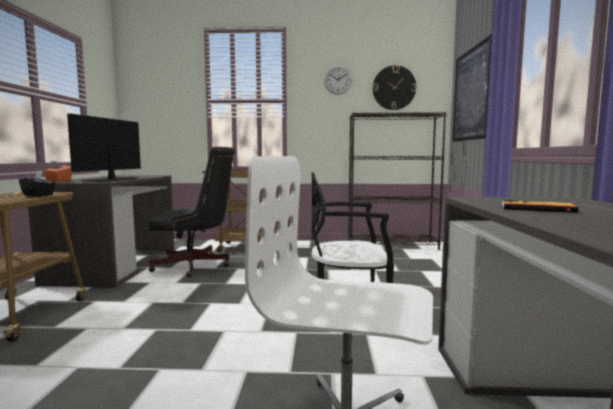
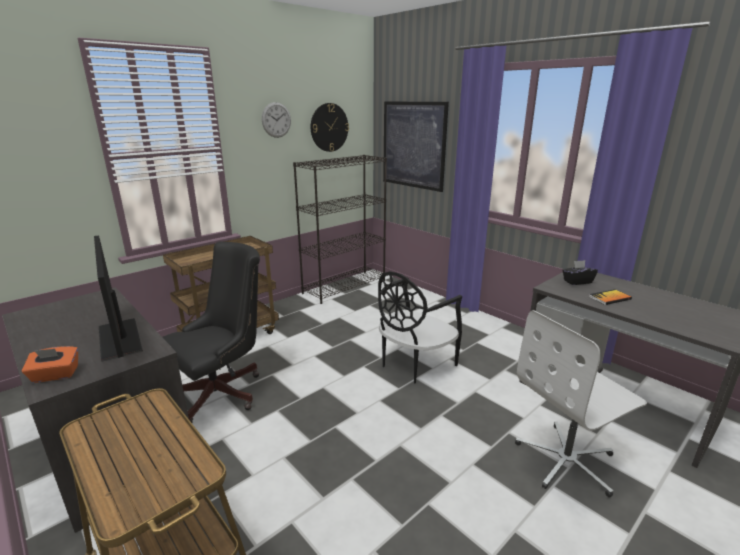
camera: 45 degrees left, 15 degrees up
(38, 195) = (156, 417): black tissue box -> black tissue box (577, 281)

